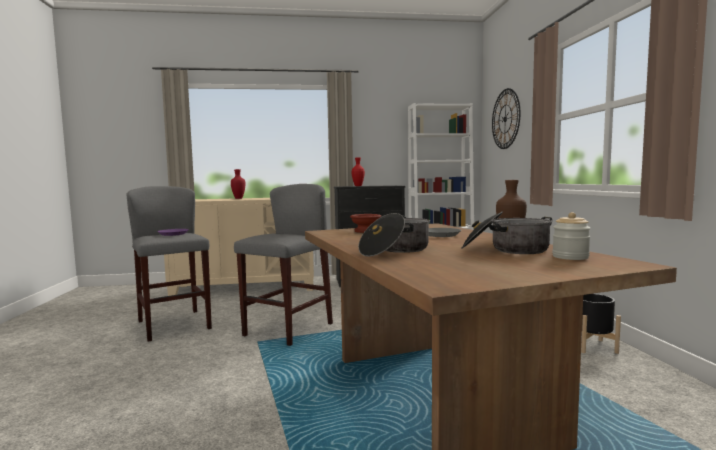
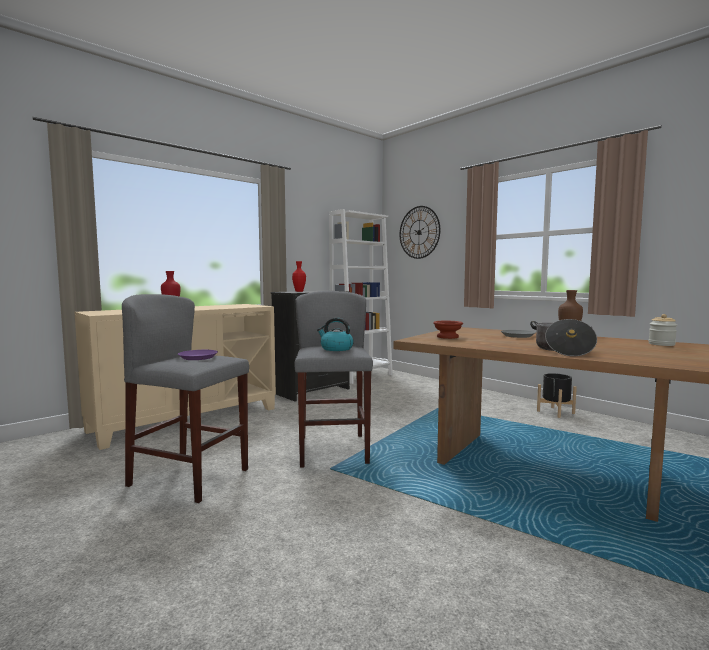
camera: 35 degrees left, 0 degrees up
(276, 236) = (336, 349): none -> kettle
(506, 250) = (612, 343): cooking pot -> none

